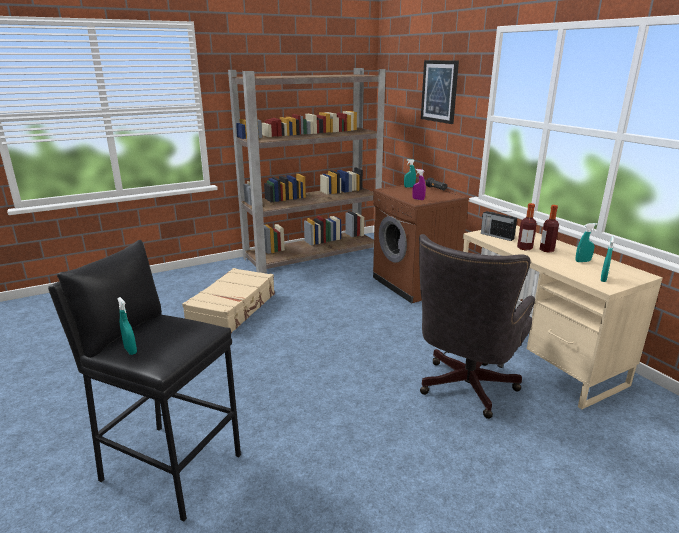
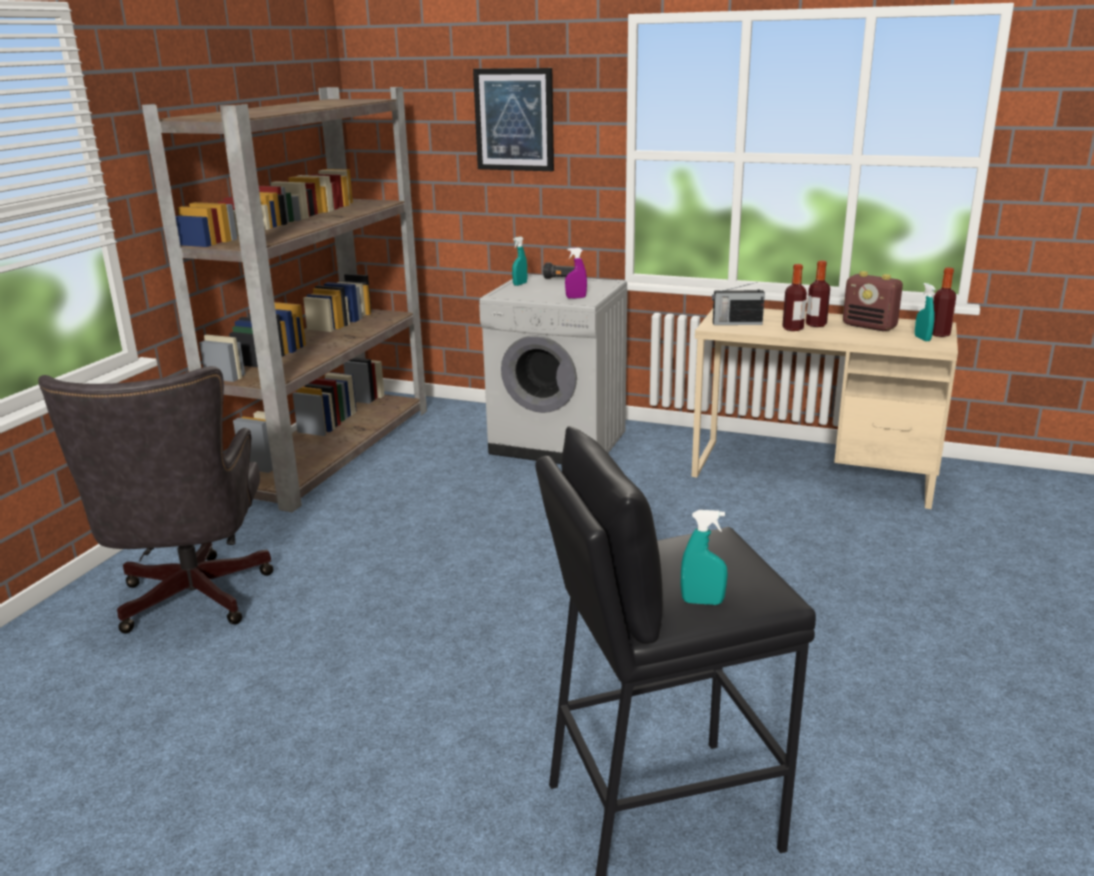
camera: 40 degrees left, 0 degrees up
(233, 309) = (350, 580): beige suitcase -> none
(413, 284) = (557, 444): brown washing machine -> white washing machine
(465, 389) = (813, 540): grey office chair -> grey office chair (192, 601)
(583, 261) = (870, 326): turquoise spray bottle -> radio
(625, 280) = (939, 334): none -> bottle

